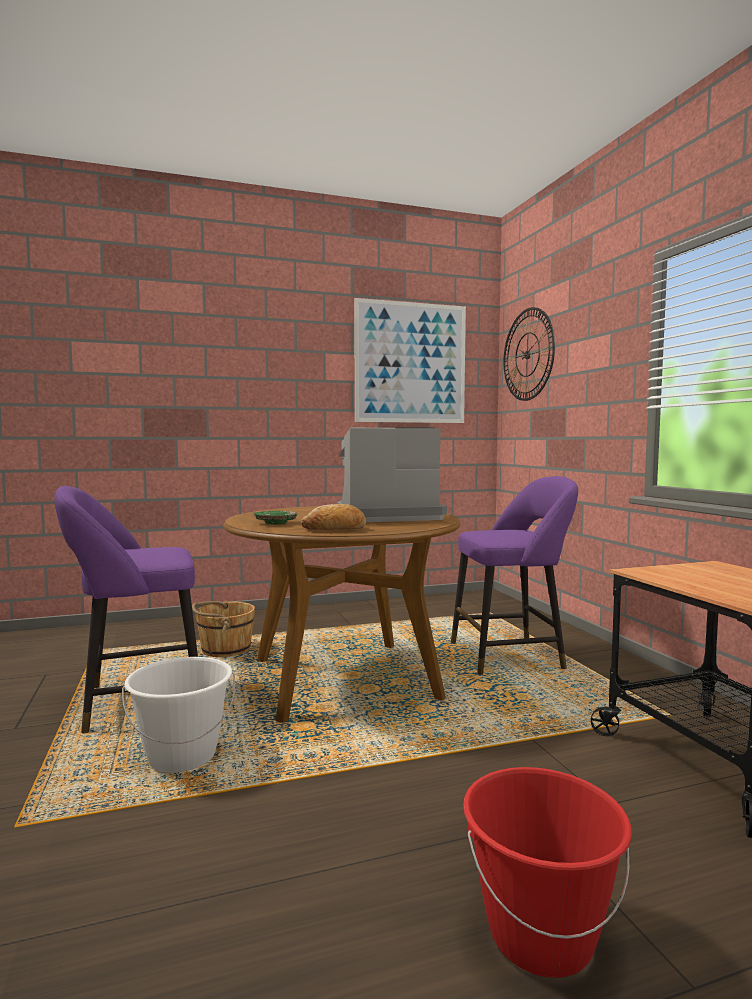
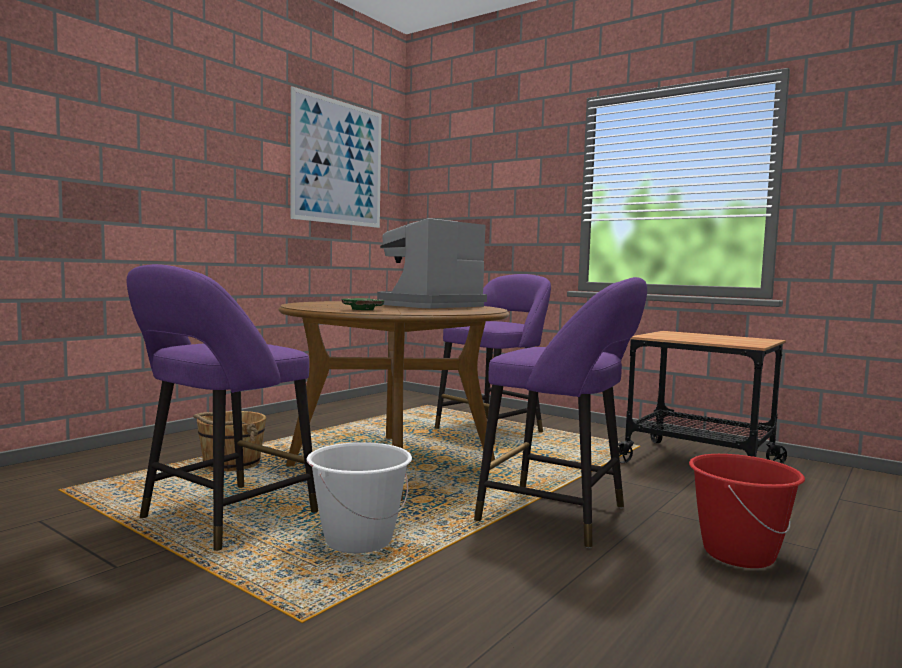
camera: 35 degrees left, 0 degrees up
(335, 529) = (439, 312): bread -> none
(403, 789) = (561, 516): none -> purple stool
(527, 354) = (444, 168): wall clock -> none

